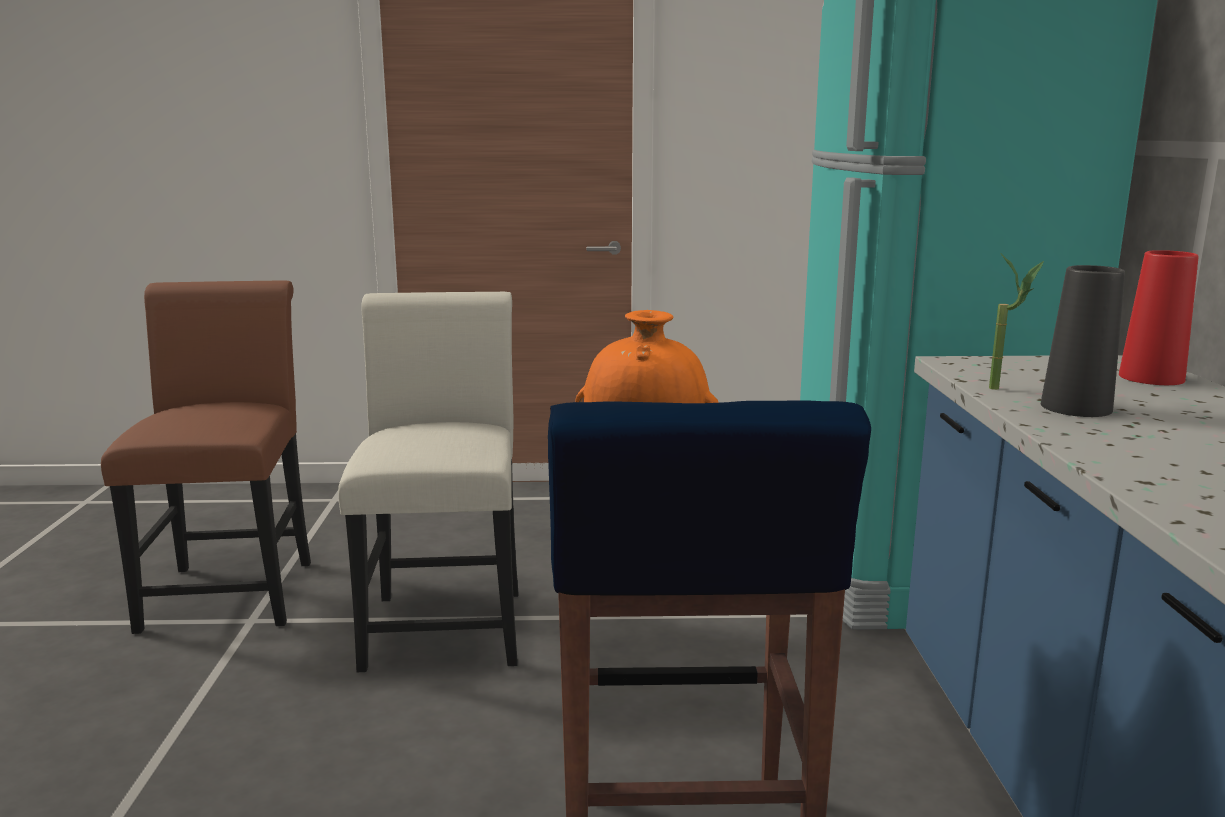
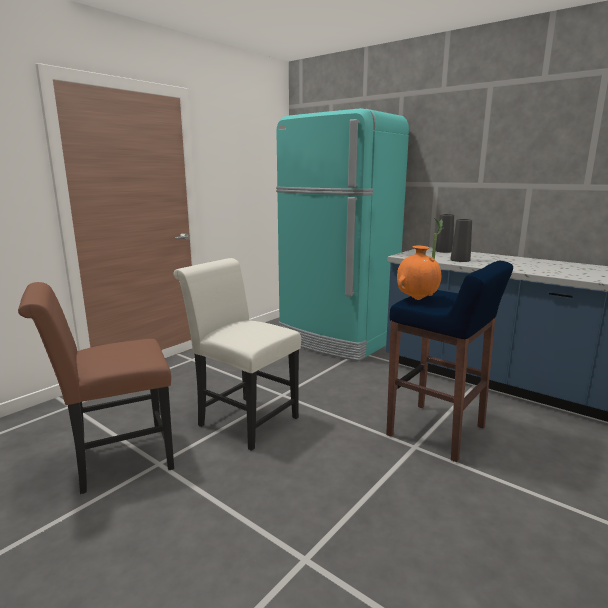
camera: 50 degrees left, 0 degrees up
(233, 589) = (115, 460): brown chair -> brown chair turned 60 degrees counterclockwise
(1151, 378) = (444, 251): red vase -> black vase

